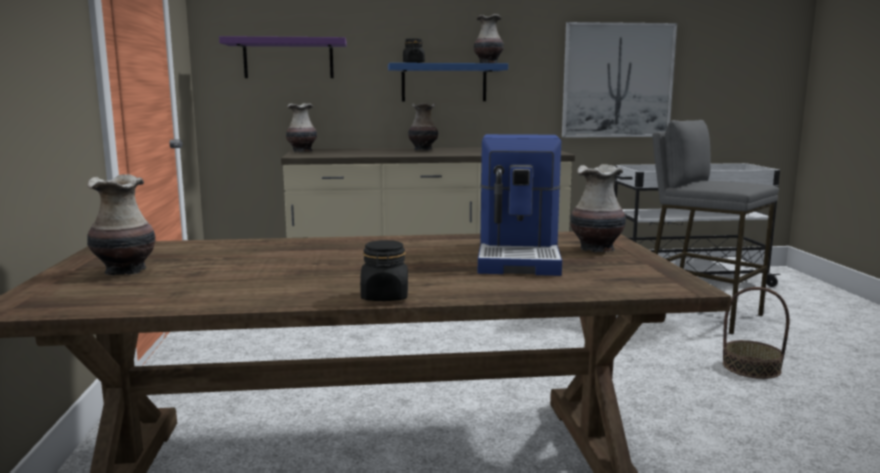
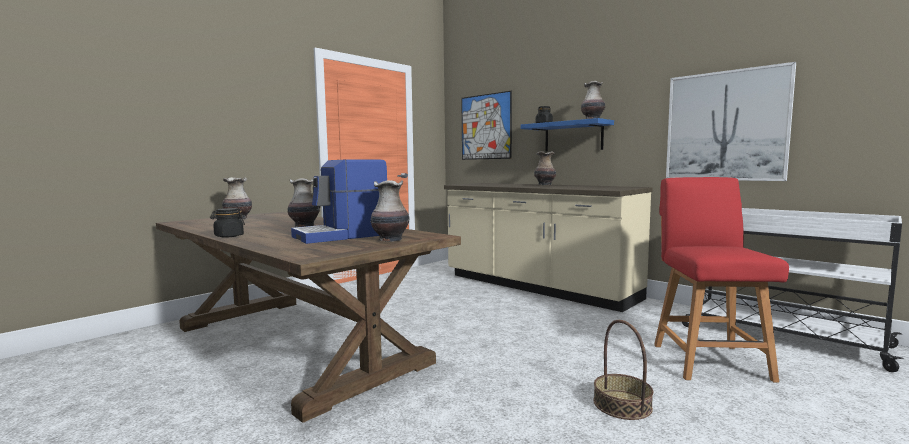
camera: 50 degrees right, 5 degrees down
(288, 59) = (485, 127): purple shelf -> picture
(302, 151) = (477, 183): vase -> vase (304, 226)
(701, 313) = (708, 360): grey stool -> red chair

